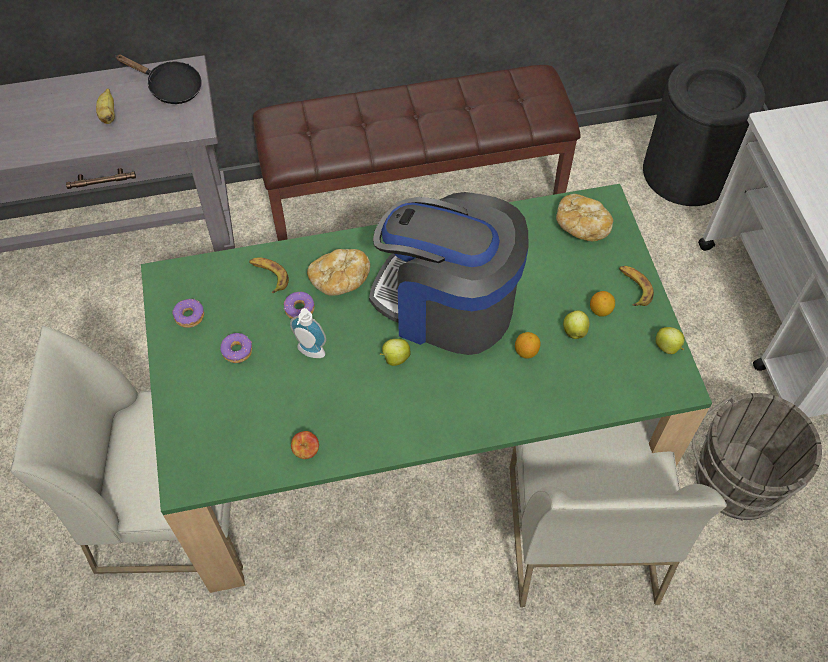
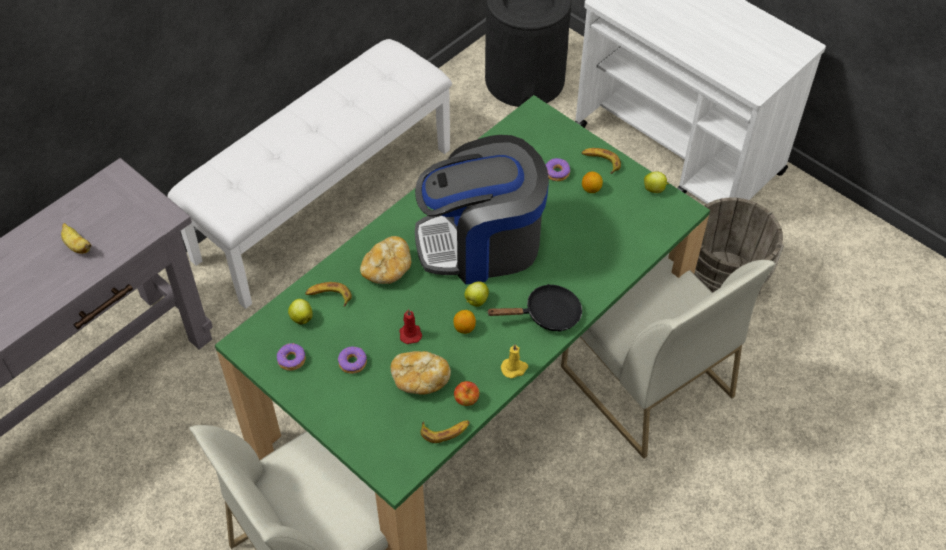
camera: 35 degrees left, 5 degrees down
(170, 88) = (114, 197): black frying pan -> black frying pan (546, 315)
(262, 469) = (445, 431): none -> banana
(299, 309) = (375, 307): donut -> donut (557, 173)
(309, 353) = (410, 333): soap dispenser -> red candle
(376, 448) = (514, 368): none -> yellow candle
(415, 193) = (324, 202): brown bench -> white bench
(526, 351) = (563, 244): lemon -> lemon (464, 328)
(574, 331) = (585, 212): apple -> apple (301, 318)
(581, 226) = (531, 138): bread -> bread (419, 379)

